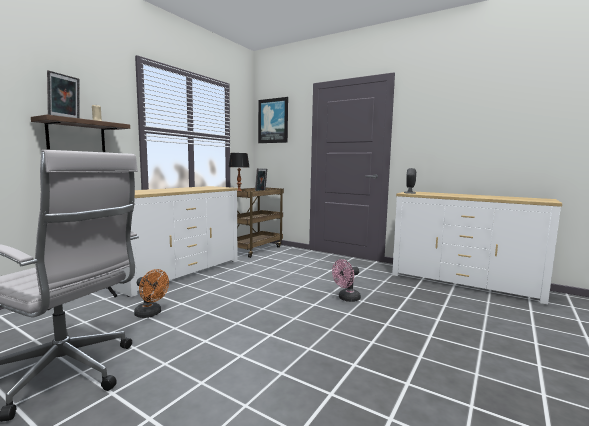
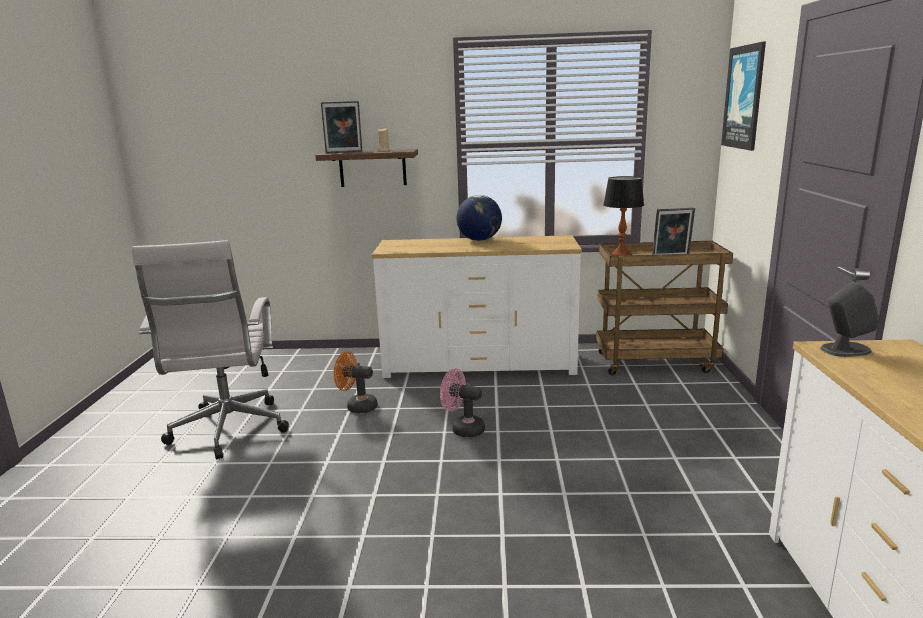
camera: 60 degrees right, 10 degrees up
(151, 314) = (357, 406): orange fan -> orange fan turned 105 degrees clockwise
(171, 188) = (479, 240): none -> globe
(346, 299) = (560, 516): pink fan -> pink fan (463, 429)

